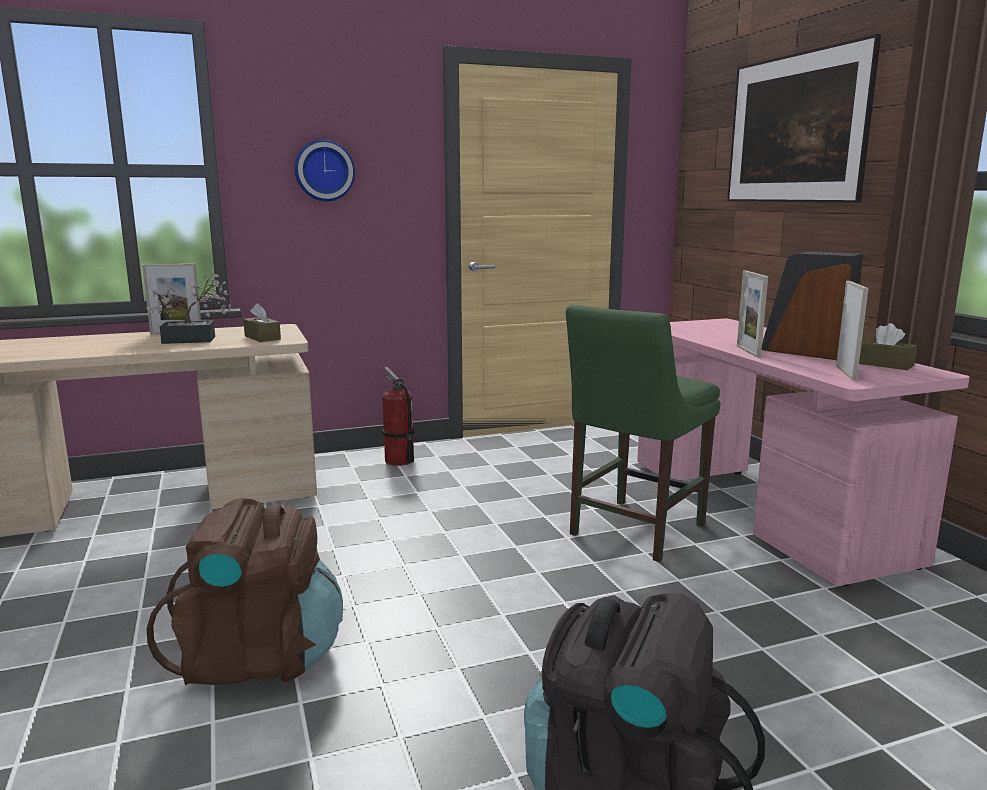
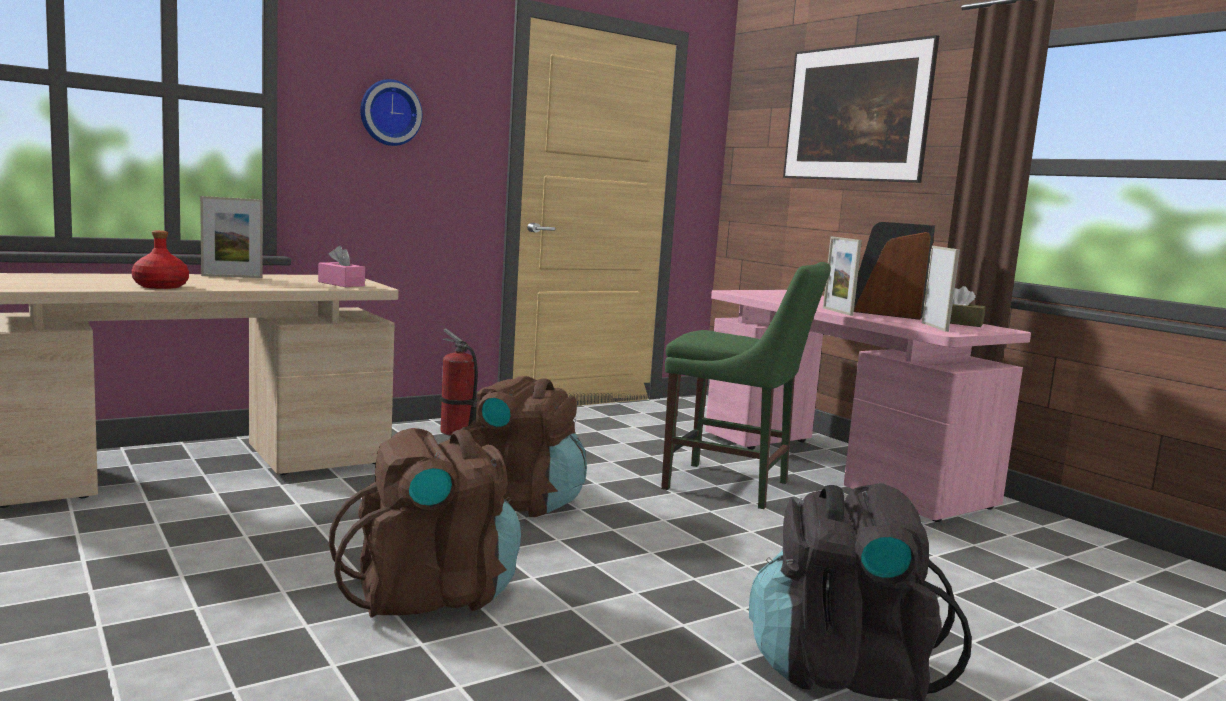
camera: 15 degrees left, 5 degrees down
(93, 351) = (161, 286): none -> red bottle
(195, 340) = (266, 282): potted plant -> none
(262, 338) = (341, 284): brown tissue box -> pink tissue box
(406, 546) = (517, 502): none -> brown backpack
(633, 531) = (732, 487): green chair -> green chair turned 90 degrees counterclockwise

